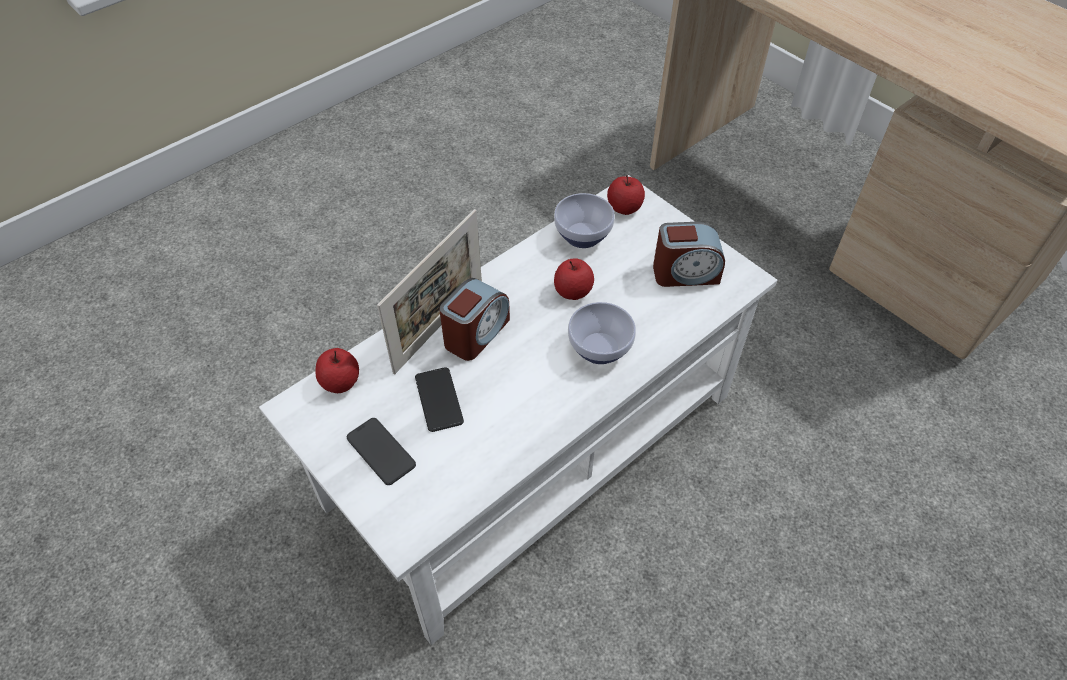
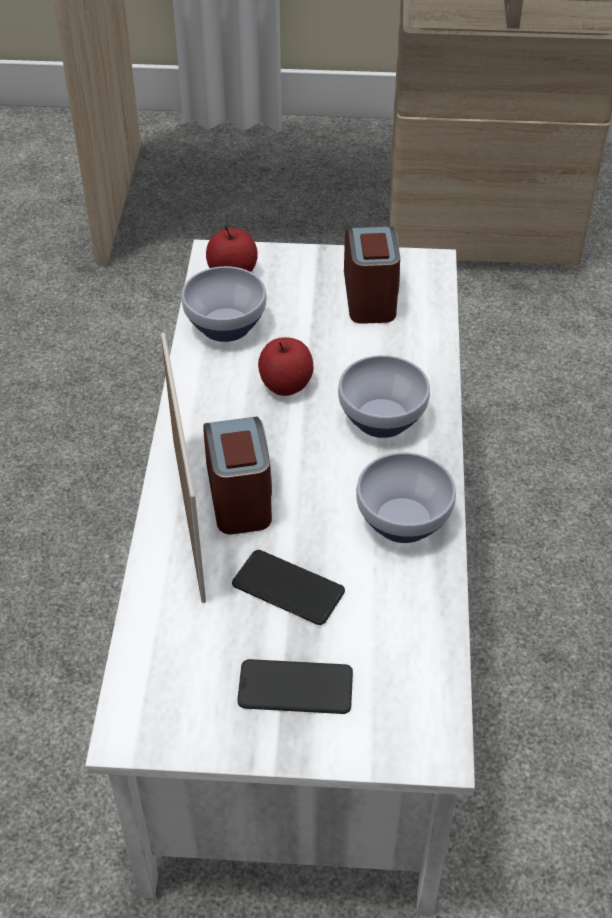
camera: 45 degrees left, 5 degrees down
(340, 382) = (153, 658): apple -> none
(540, 414) = (406, 521): none -> bowl
(685, 273) = (370, 296): alarm clock -> alarm clock turned 45 degrees counterclockwise

